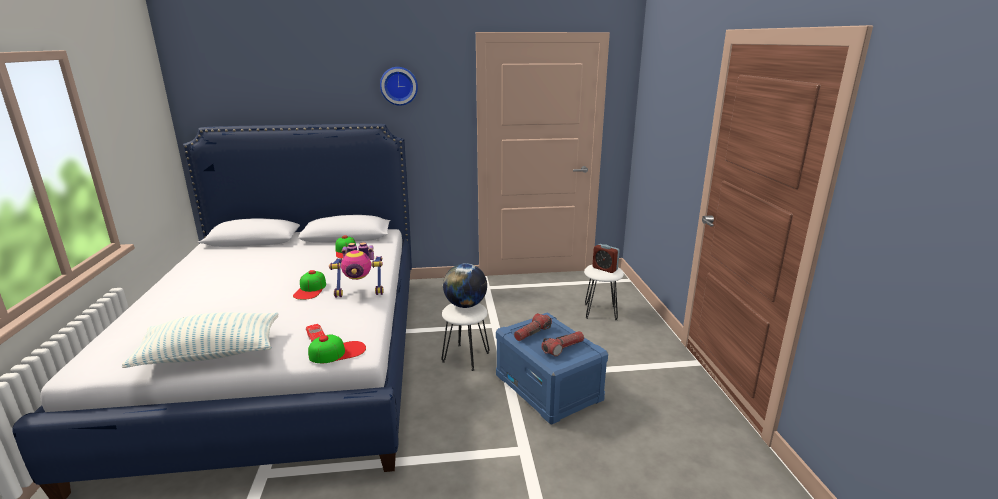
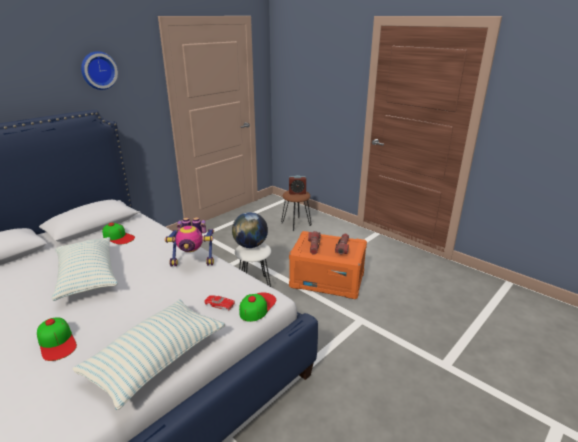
camera: 40 degrees left, 5 degrees up
(277, 274) = (87, 277): none -> pillow
(310, 289) = (146, 276): cap -> cap (57, 342)
(360, 292) = (193, 262): toy robot -> toy robot turned 45 degrees clockwise
(549, 388) = (327, 280): blue storage box -> orange storage box
(601, 312) = (296, 224): white stool -> brown stool

